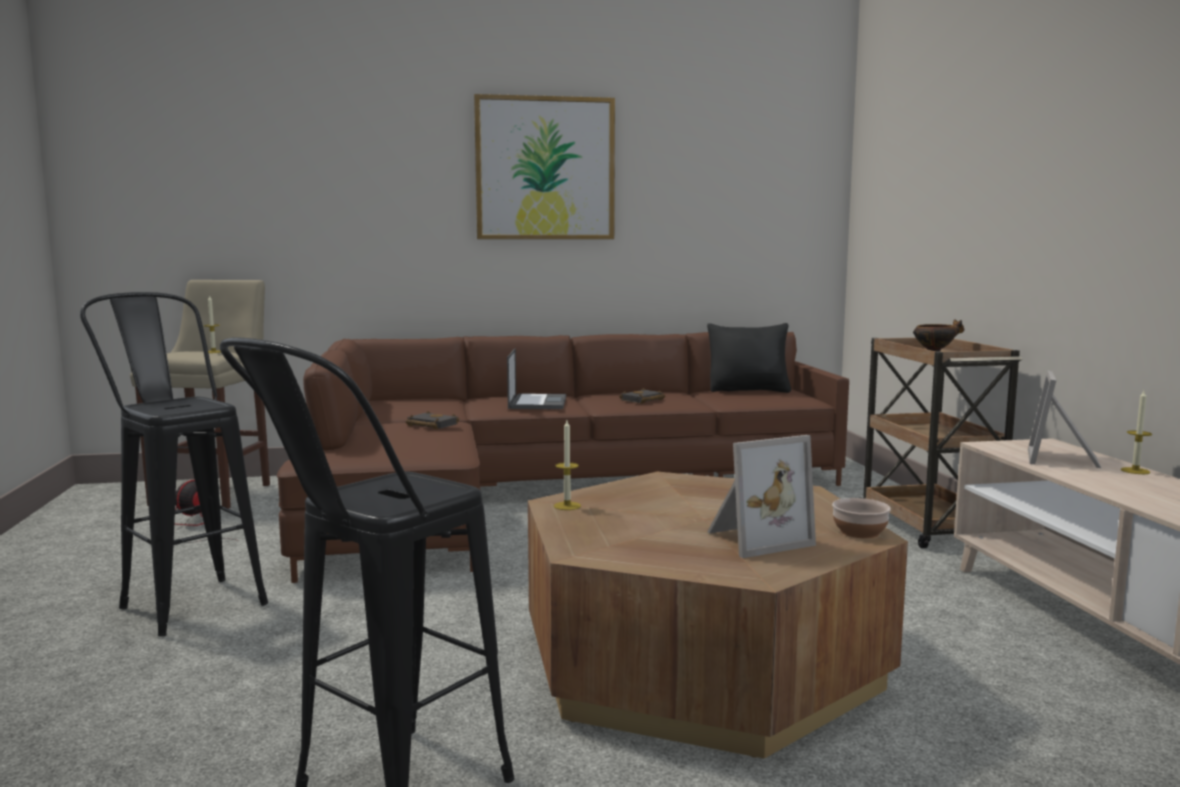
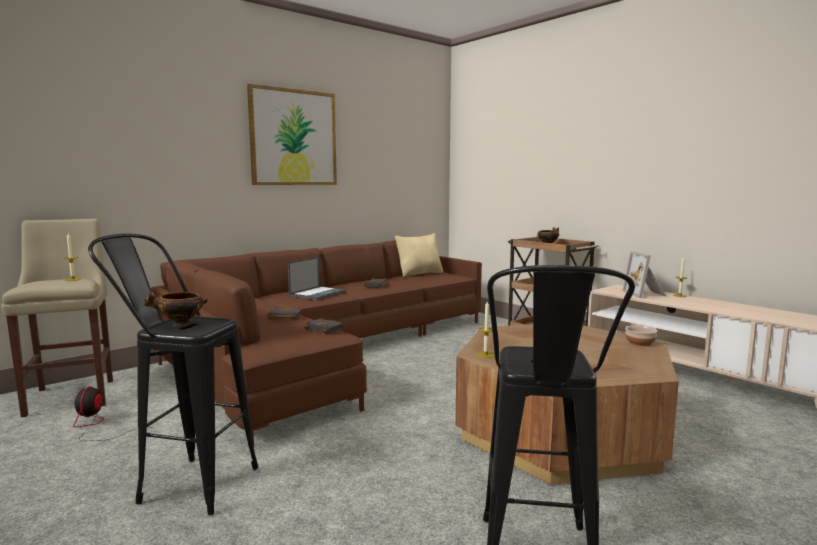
camera: 30 degrees left, 0 degrees up
(172, 404) = (179, 325): none -> bowl
(446, 445) = (326, 329): none -> black book
(537, 402) = (318, 293): laptop -> laptop turned 60 degrees clockwise
(749, 390) = (420, 274): black pillow -> beige pillow
(754, 539) = (609, 355): picture frame -> none

